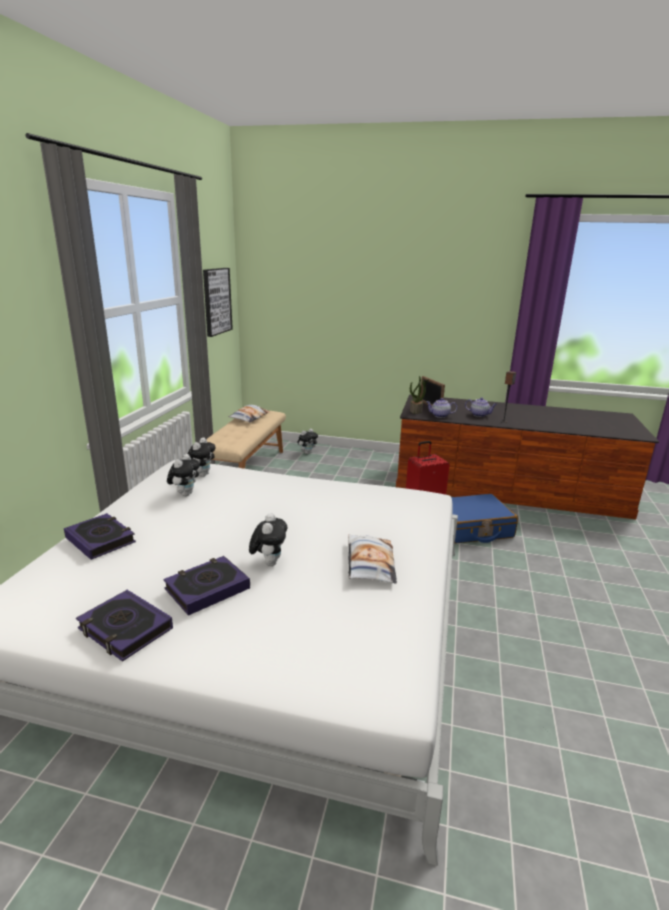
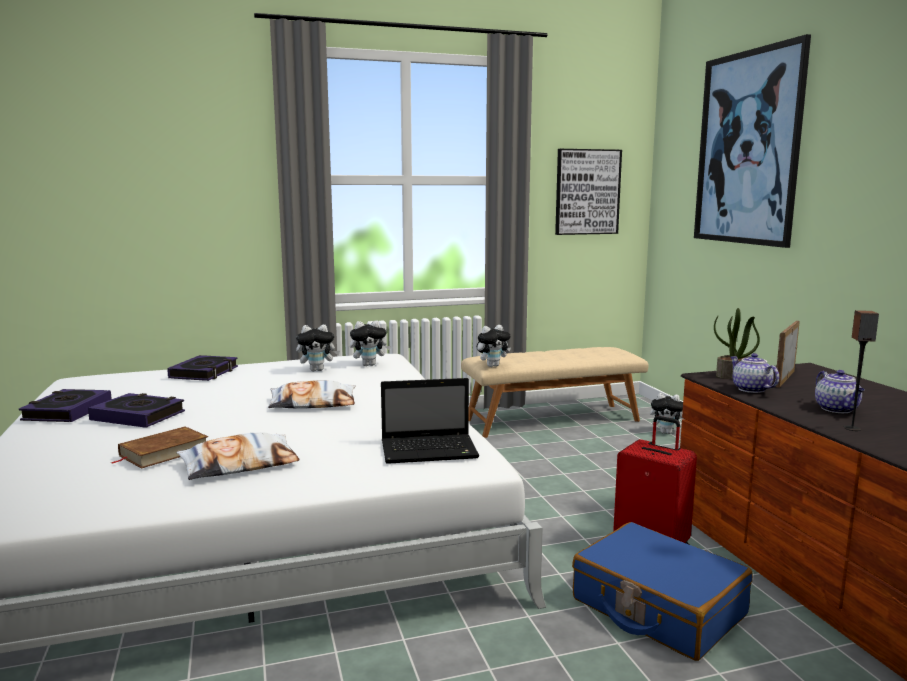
camera: 60 degrees right, 10 degrees down
(249, 417) = (584, 351): pillow -> pillow (313, 403)
(269, 562) = (203, 424): plush toy -> plush toy (492, 366)
(319, 588) = (163, 452): none -> brown book
(333, 274) = (747, 148): none -> picture
(399, 503) = (431, 450): none -> laptop

